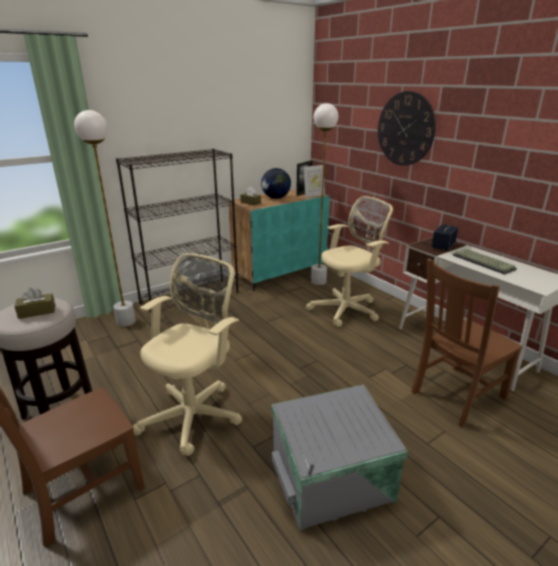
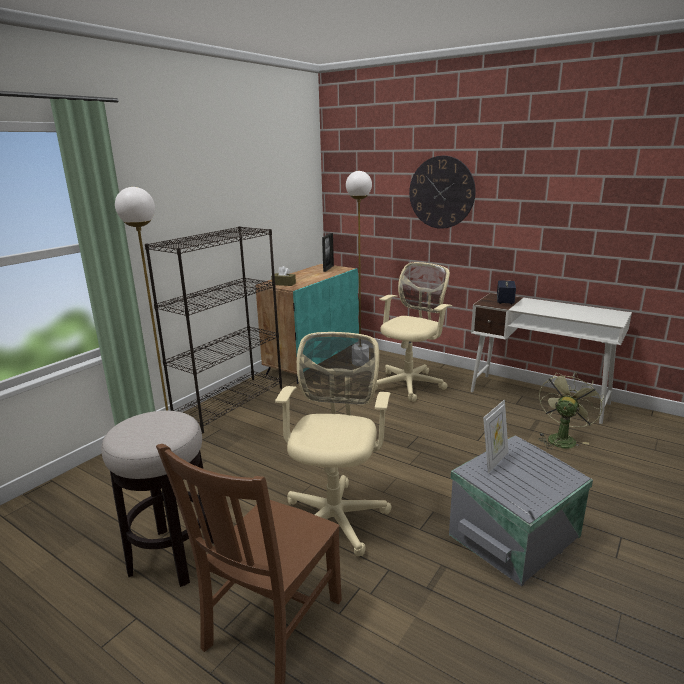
camera: 20 degrees left, 5 degrees down
(37, 312) = (161, 426): brown tissue box -> none
(276, 198) = (305, 276): globe -> none
(313, 195) = (341, 270): picture frame -> picture frame (494, 460)
(456, 396) = (562, 438): brown chair -> green fan
(484, 262) = (552, 309): keyboard -> none

